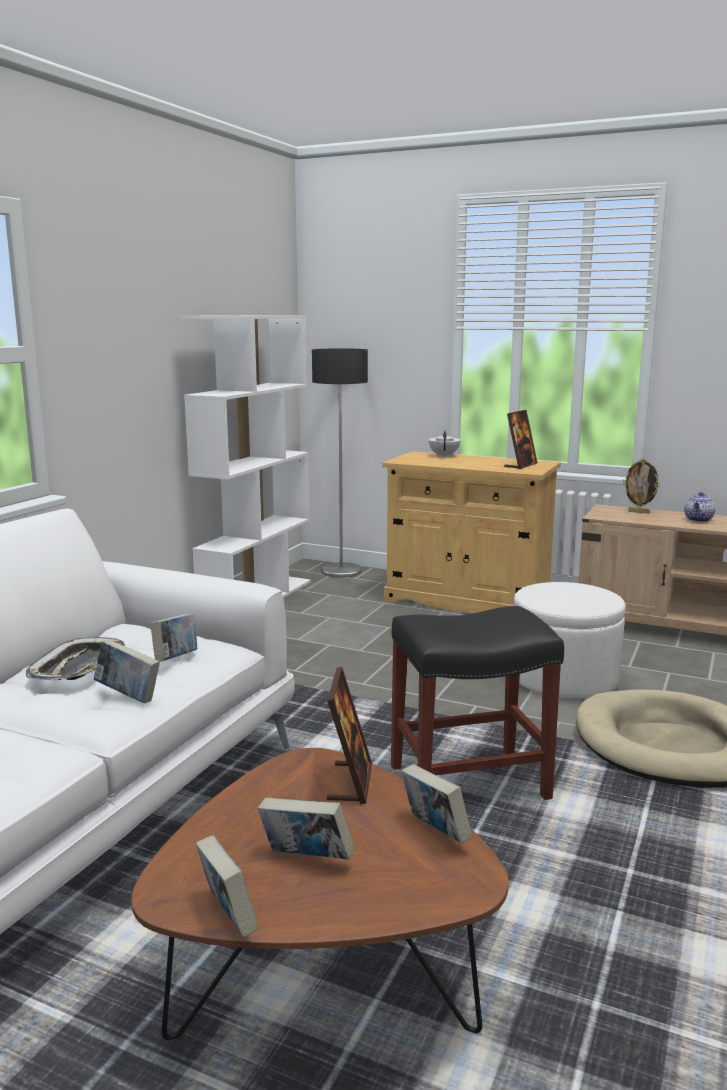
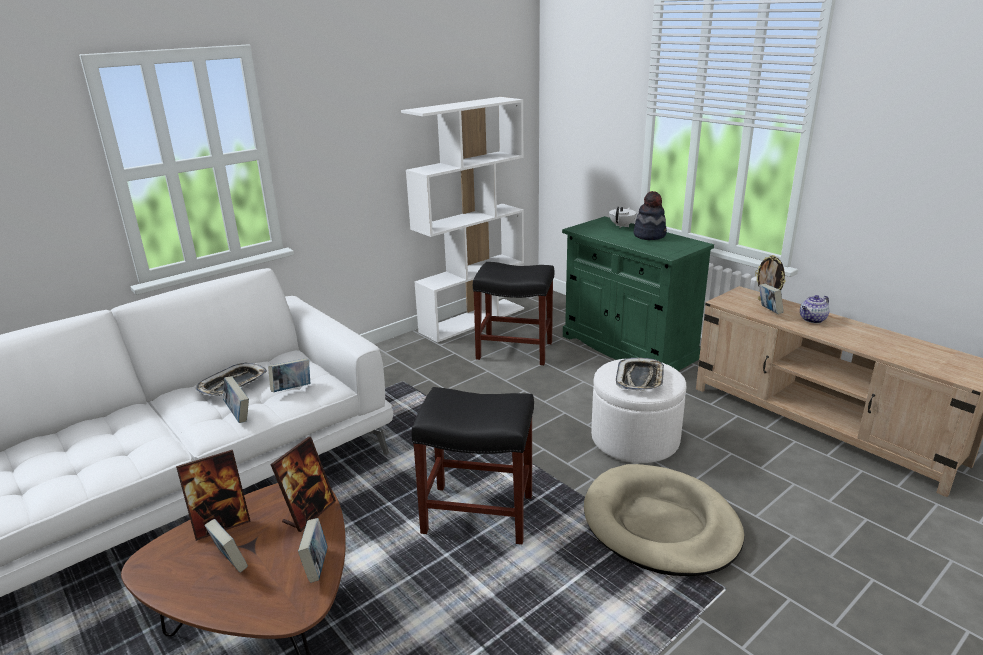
camera: 25 degrees right, 10 degrees up
(227, 918) = (156, 588): book -> book (768, 311)
(341, 571) = (556, 302): floor lamp -> none
(342, 621) = (516, 350): none -> black stool
(467, 601) = (628, 347): beige cabinet -> green cabinet
(486, 460) = (649, 235): none -> hat
(520, 465) = (669, 246): picture frame -> picture frame (221, 524)
(574, 596) = (640, 379): none -> tray

